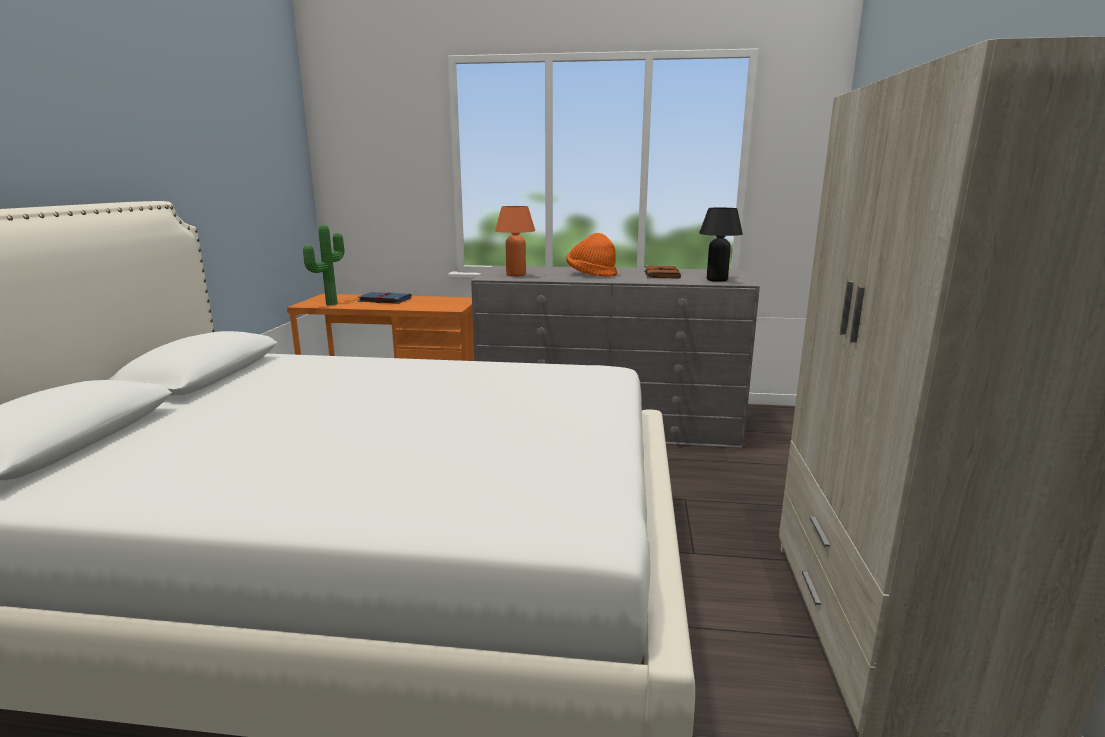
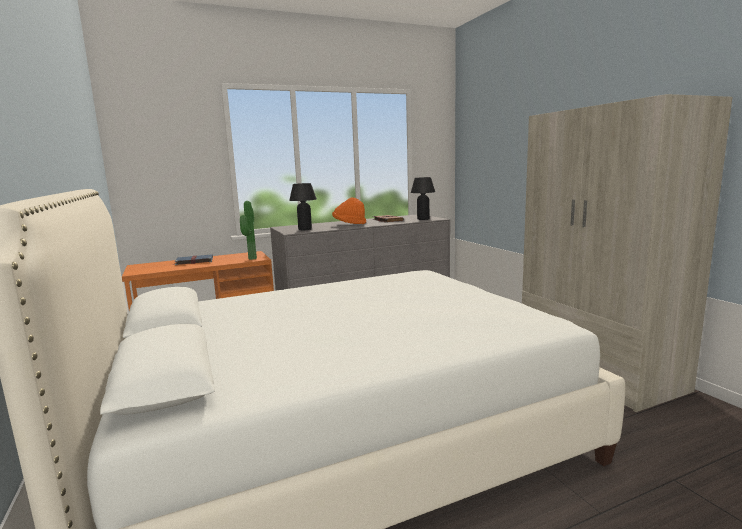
camera: 30 degrees left, 5 degrees down
(330, 304) = (155, 269): potted plant -> potted plant (250, 258)
(516, 275) = (305, 229): orange table lamp -> black table lamp

